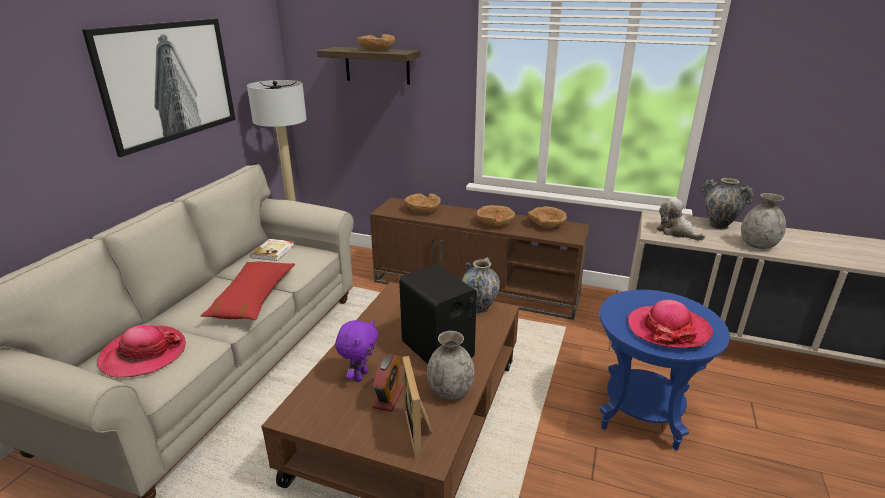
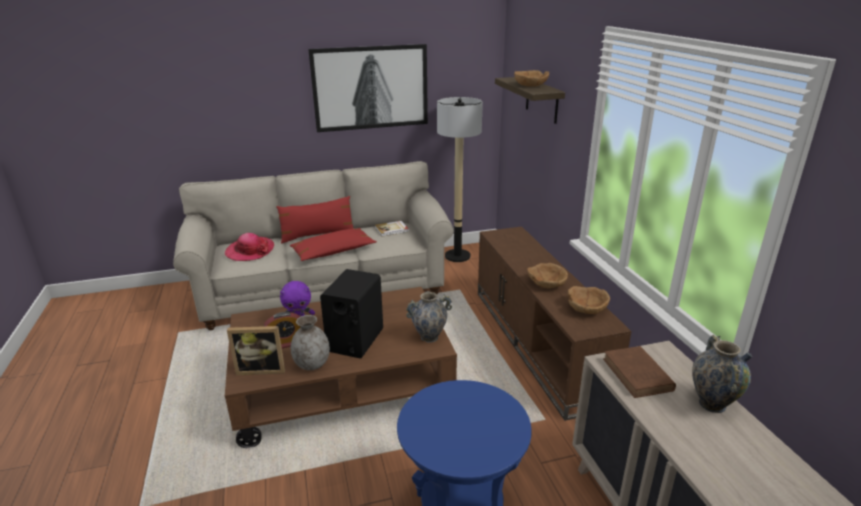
camera: 55 degrees right, 0 degrees up
(193, 295) = (318, 235): none -> red pillow
(420, 432) = (262, 369): picture frame -> picture frame turned 135 degrees counterclockwise
(422, 211) = (518, 246): brown bowl -> none
(668, 329) = (449, 430): hat -> none
(676, 232) = (638, 376): plush toy -> brown book
(758, 245) = (696, 446): grey vase -> none

